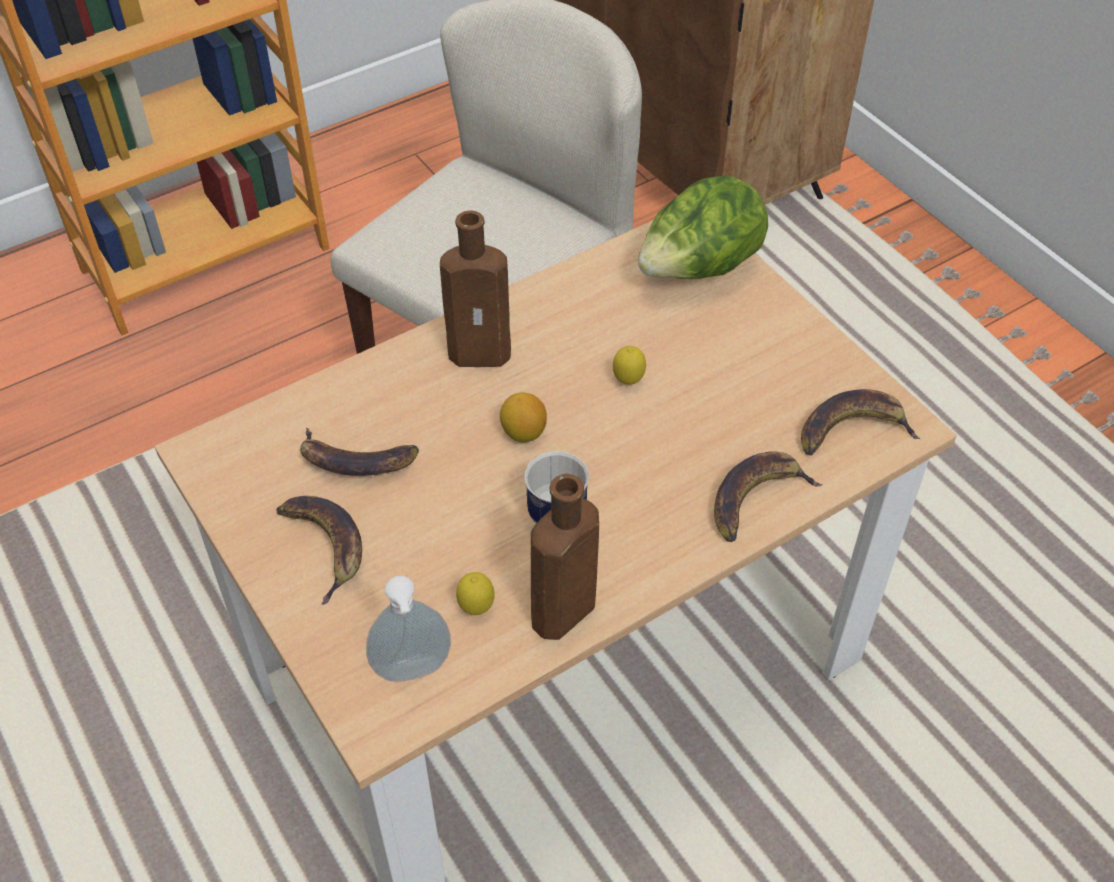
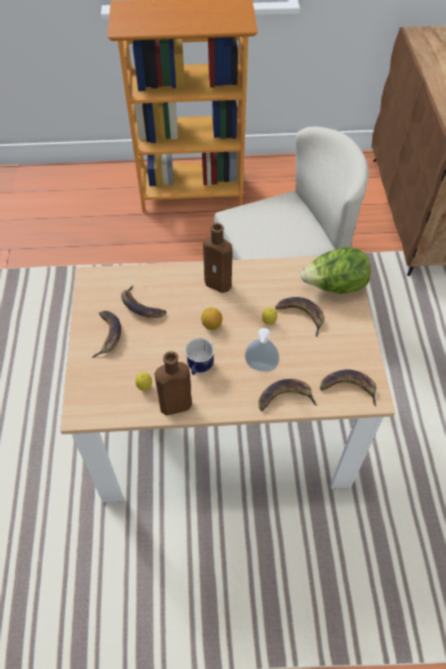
camera: 30 degrees right, 5 degrees up
(413, 673) = (105, 400): soap dispenser -> soap dispenser (260, 368)
(678, 343) = (301, 315): none -> banana

